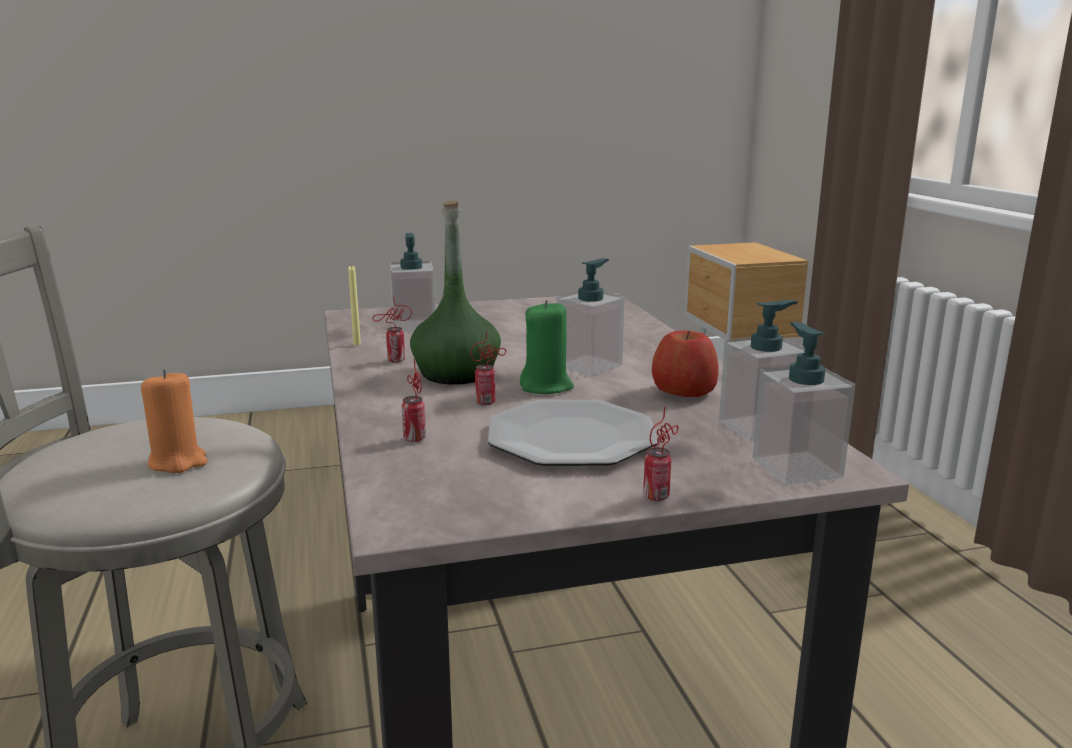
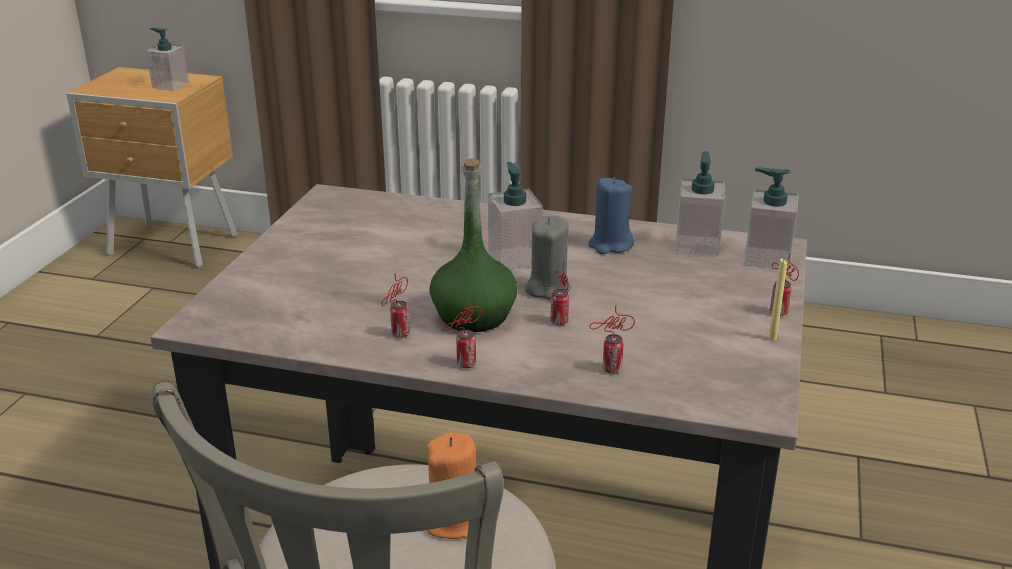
camera: 60 degrees left, 10 degrees up
(357, 344) = (319, 343): yellow candle -> yellow candle (772, 338)
(365, 387) = (464, 365): none -> can
(414, 325) = (293, 300): soap dispenser -> soap dispenser (170, 85)
(546, 387) = (547, 288): green candle -> grey candle
(570, 437) = (662, 310): plate -> none
(683, 392) = (610, 245): apple -> blue candle

